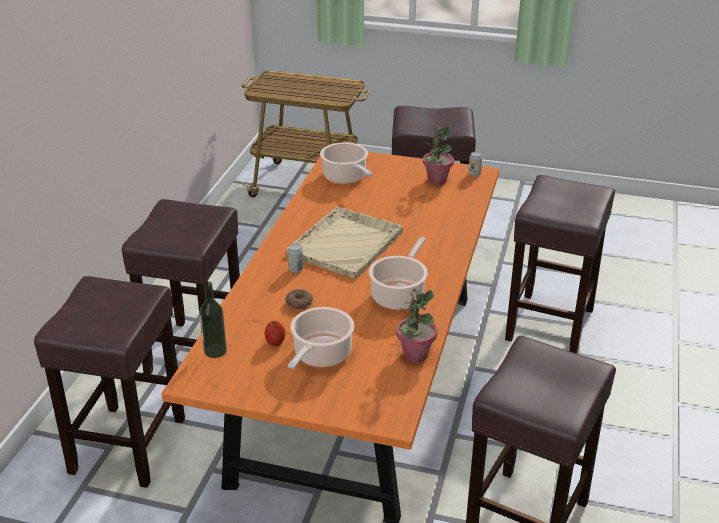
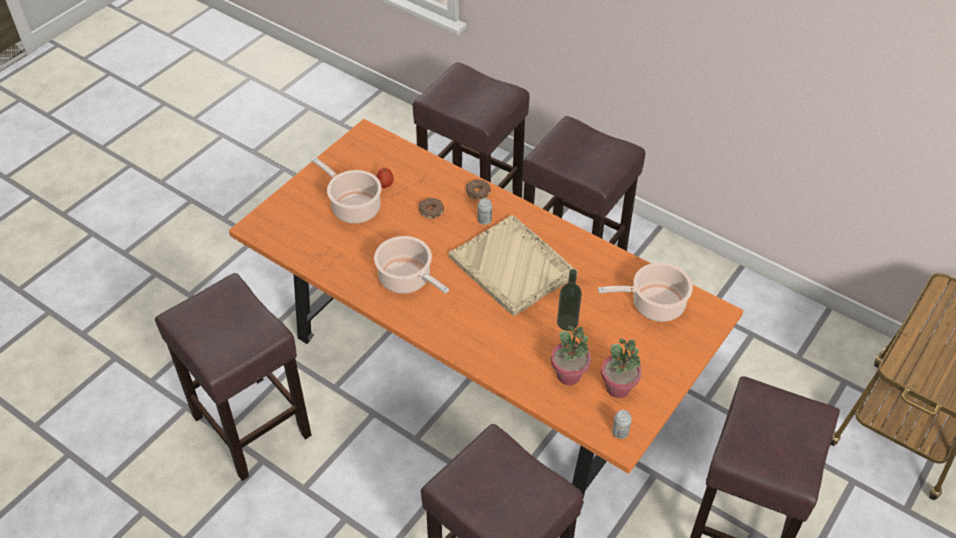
camera: 110 degrees right, 15 degrees up
(215, 351) = (394, 151): bottle -> bottle (567, 322)
(257, 281) = (477, 192): none -> donut
(415, 354) = (319, 263): potted plant -> potted plant (569, 375)

